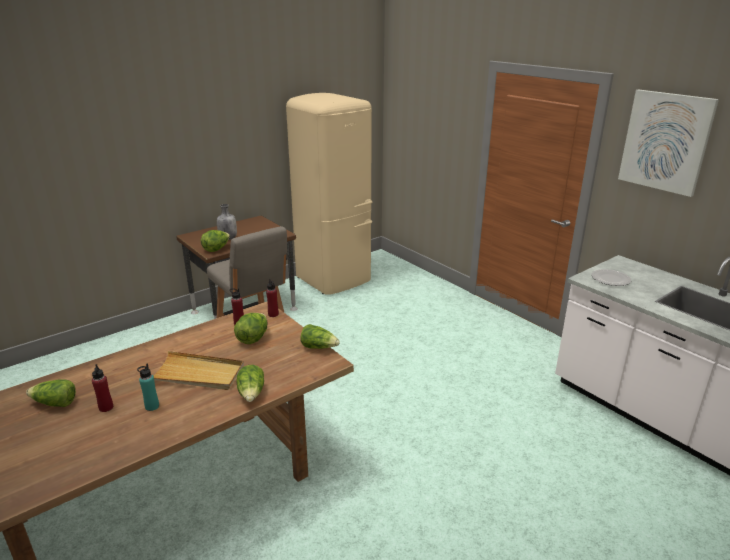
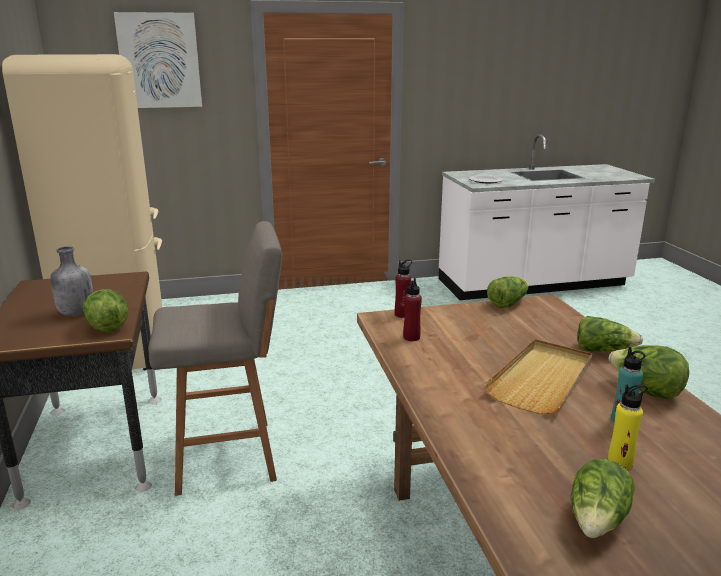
camera: 65 degrees left, 5 degrees down
(106, 407) = (620, 462): red bottle -> yellow bottle
(253, 338) = (461, 334): lettuce -> lettuce (645, 391)
(665, 142) = (460, 58): picture -> picture (159, 61)

